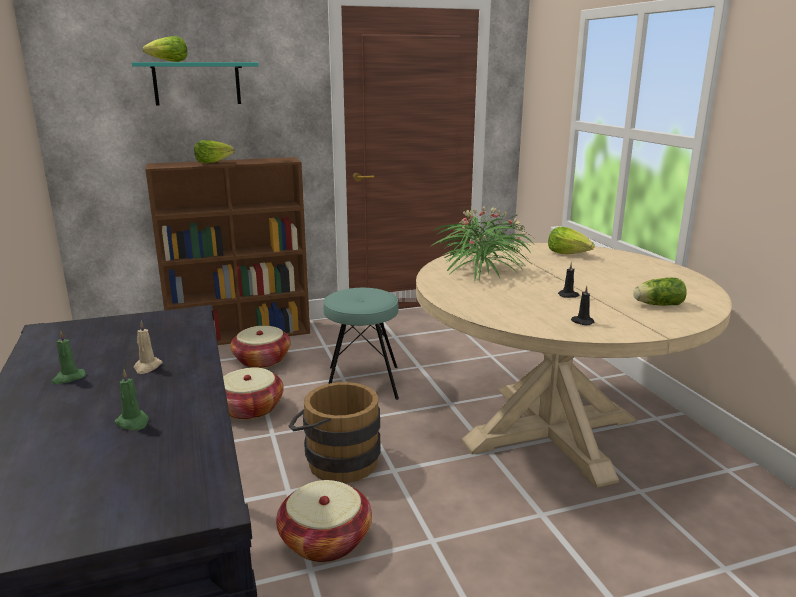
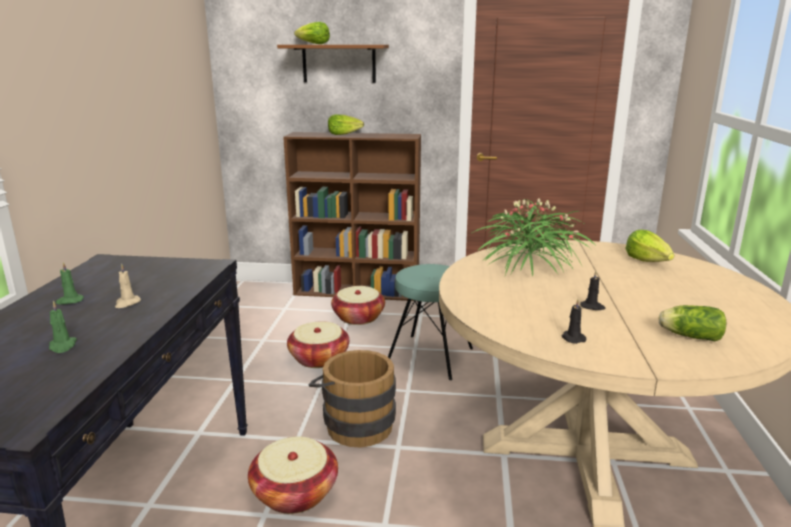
camera: 25 degrees right, 0 degrees up
(197, 83) = (339, 63): turquoise shelf -> brown shelf

